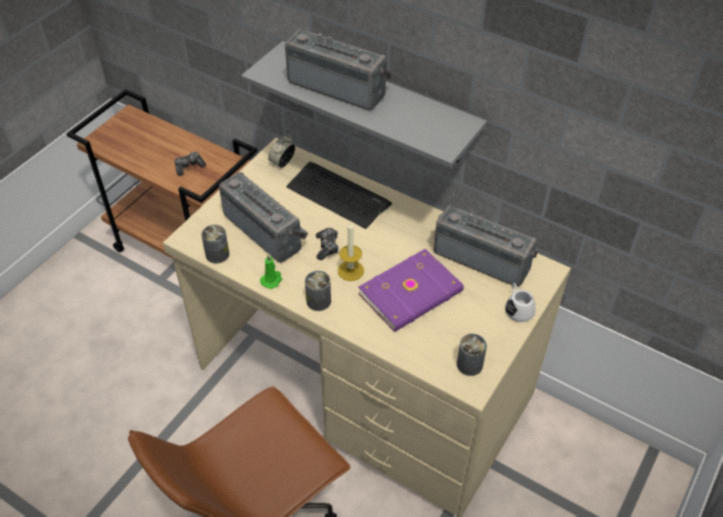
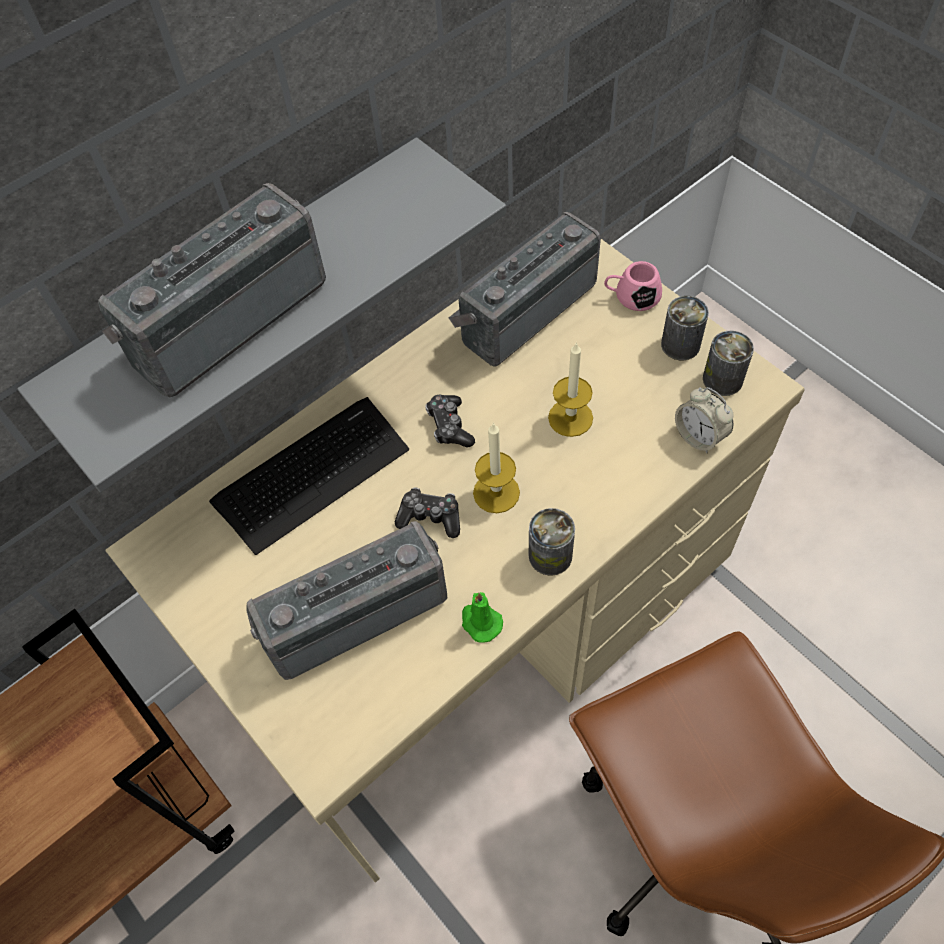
camera: 70 degrees left, 10 degrees up
(189, 167) = (39, 761): game controller -> game controller (449, 426)
(217, 254) = (386, 710): can -> can (680, 345)
(282, 163) = (186, 549): alarm clock -> alarm clock (699, 436)
(412, 294) = (570, 418): purple book -> candle
(517, 308) = (632, 296): white mug -> pink mug

